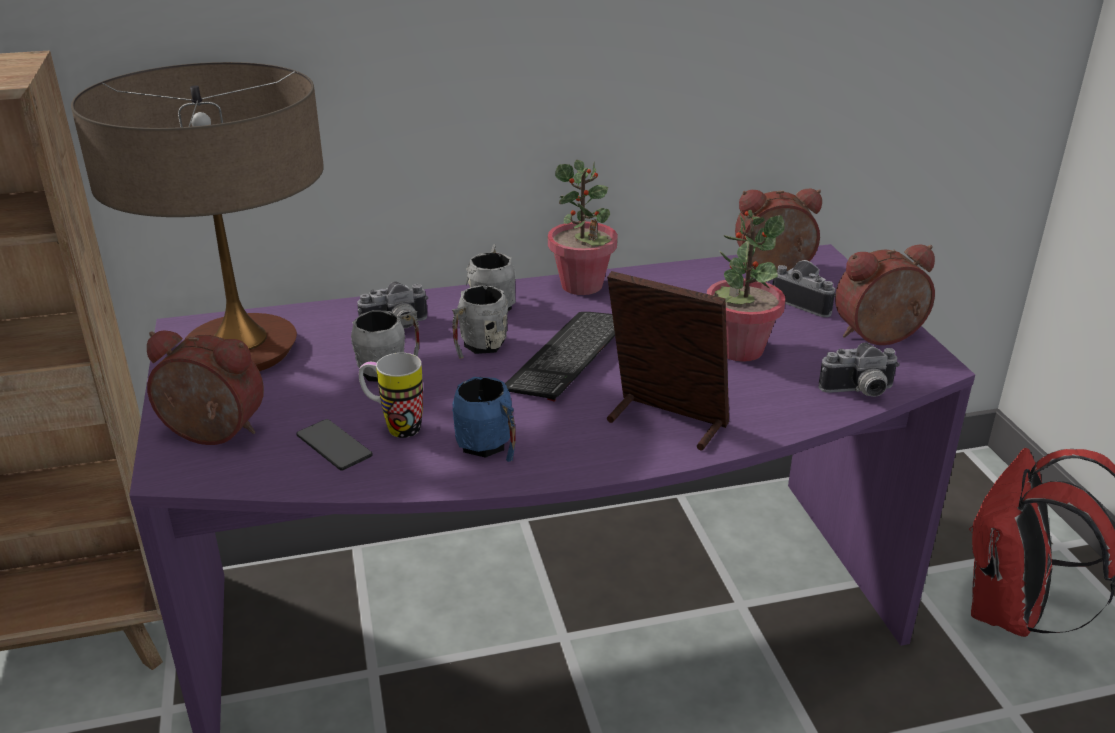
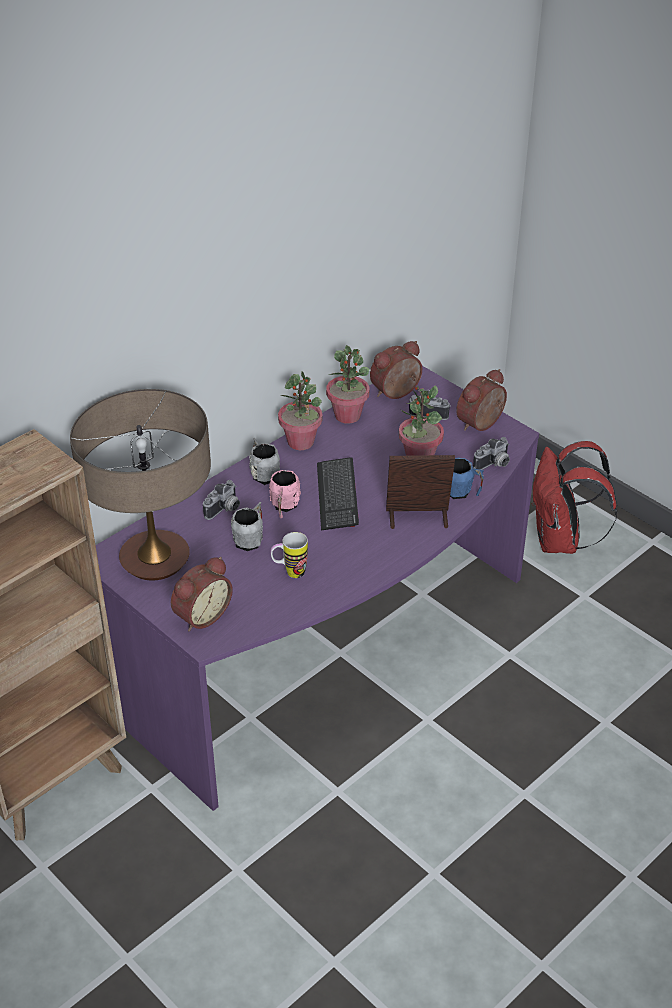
camera: 30 degrees left, 10 degrees up
(211, 435) = (201, 615): alarm clock -> alarm clock turned 150 degrees clockwise
(334, 446) = (271, 595): phone -> none
(478, 347) = (284, 507): grey mug -> pink mug
(489, 447) = (347, 566): blue mug -> blue mug (462, 492)
(678, 276) = (348, 415): none -> potted plant

